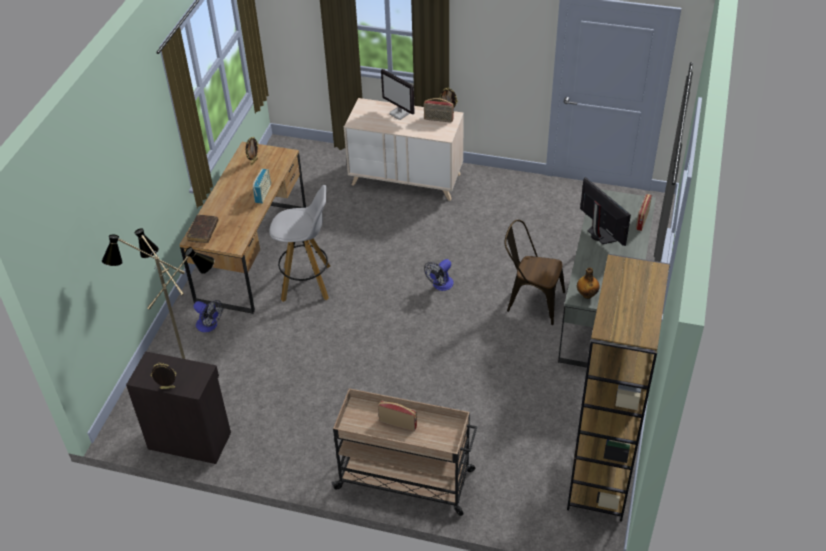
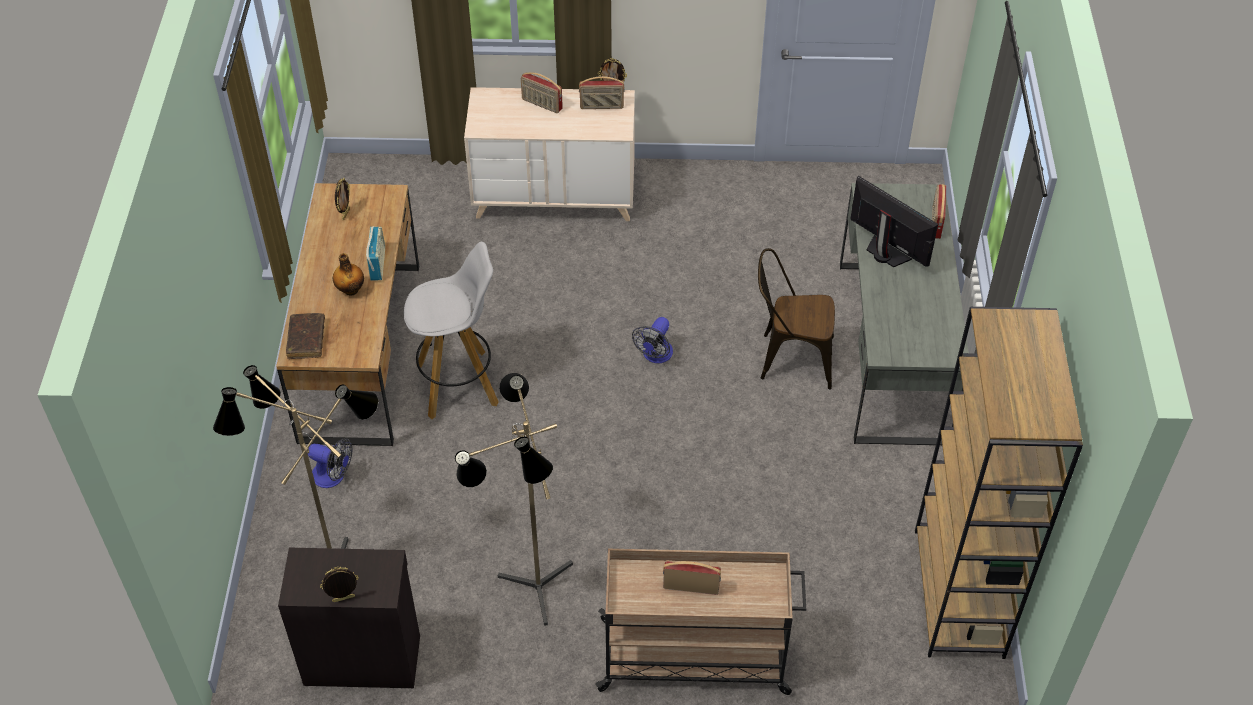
camera: 15 degrees left, 5 degrees up
(310, 417) = (529, 591): none -> floor lamp
(400, 113) = (541, 104): monitor -> radio
(587, 294) = (895, 347): bottle -> bottle (350, 289)

